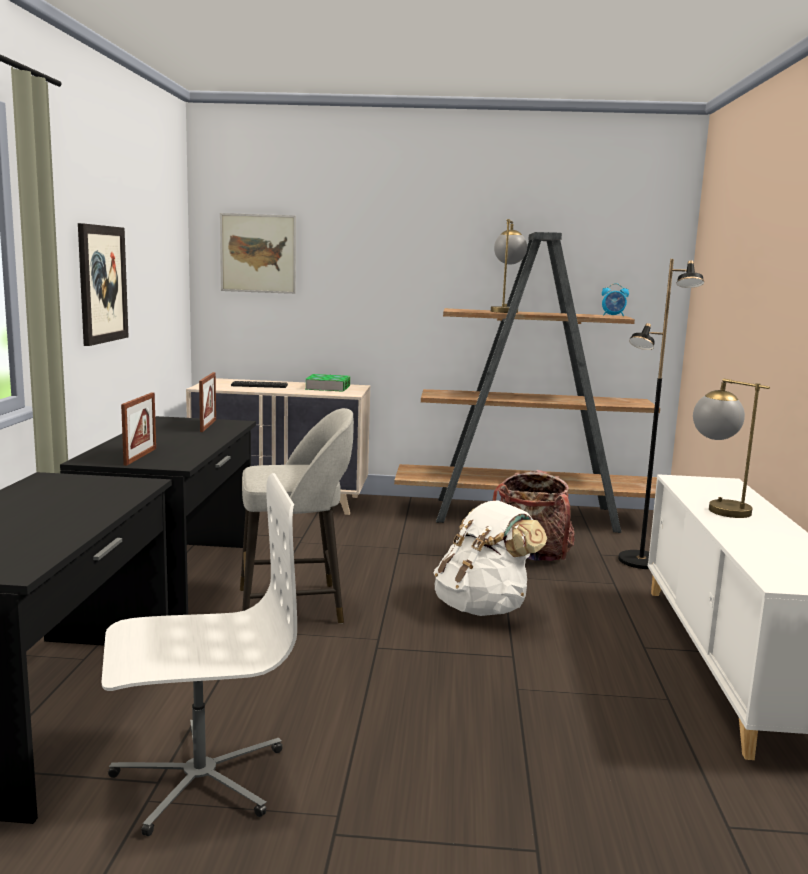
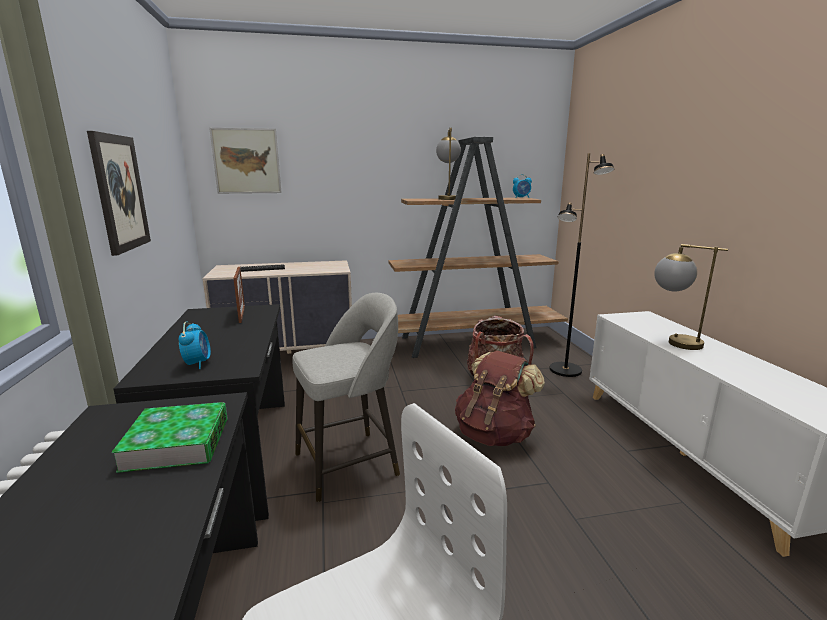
camera: 15 degrees left, 5 degrees up
(140, 456) = (198, 363): picture frame -> alarm clock
(328, 387) = (317, 265): book -> book (177, 443)
(483, 607) = (494, 434): white backpack -> brown backpack

